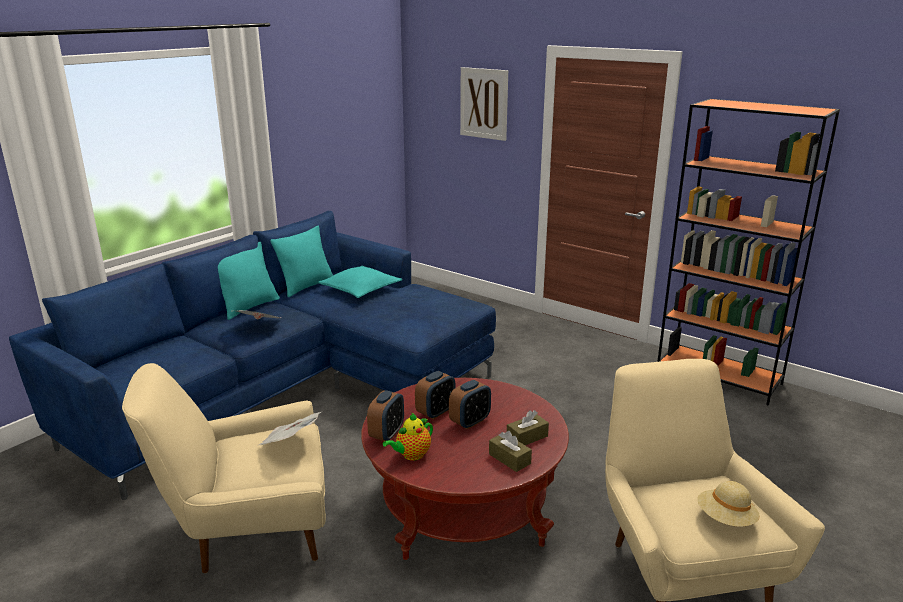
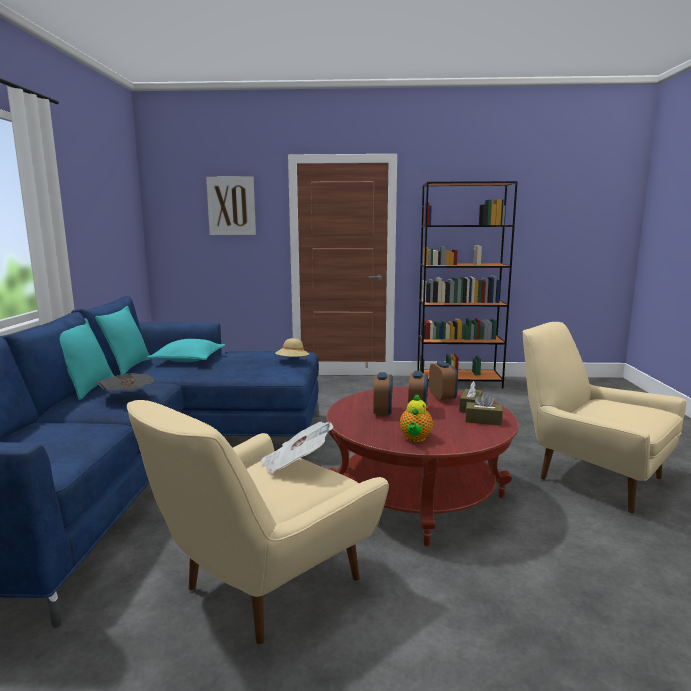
camera: 35 degrees left, 10 degrees down
(387, 434) = (371, 433): alarm clock -> alarm clock (442, 398)
(725, 519) = (640, 412): beige hat -> beige hat (292, 361)

